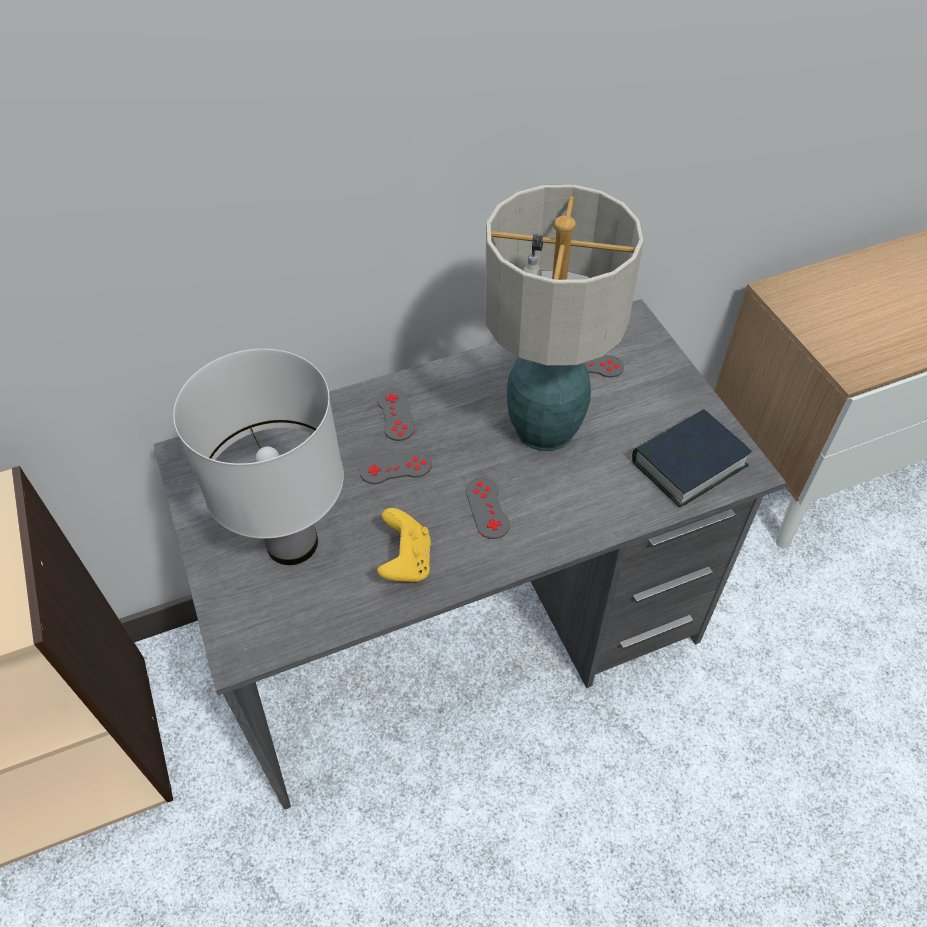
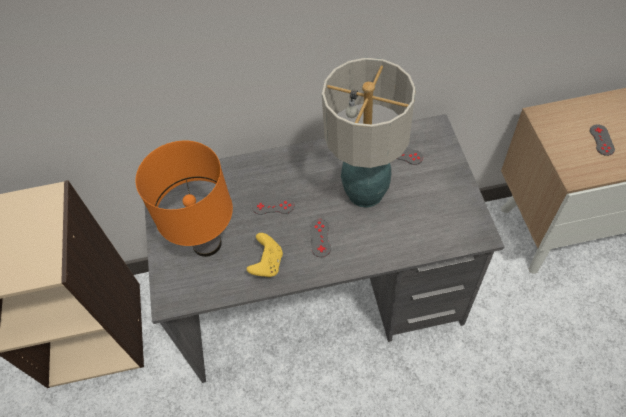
camera: 15 degrees right, 5 degrees up
(291, 544) = (206, 244): white table lamp -> orange table lamp
(395, 414) = (280, 173): grey game controller -> grey game controller (601, 140)
(688, 464) = (446, 226): book -> none

